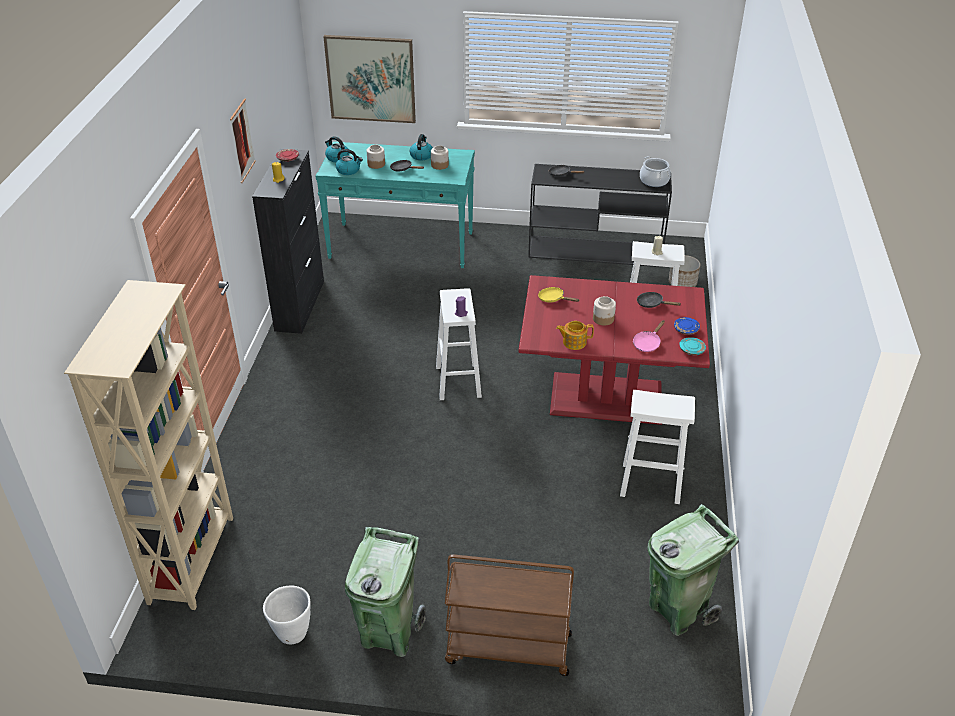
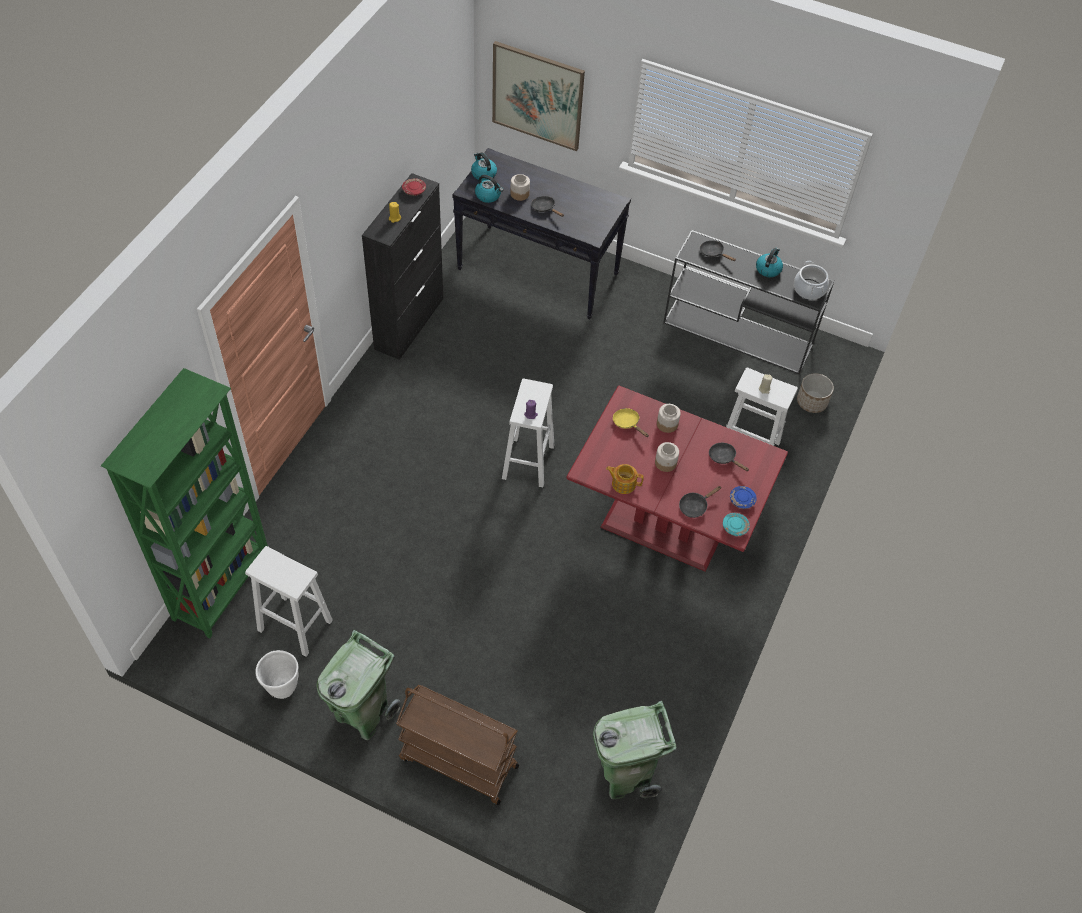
camera: 15 degrees right, 15 degrees up
(193, 559) = (223, 586): beige bookcase -> green bookcase
(242, 140) = (358, 183): picture -> none
(402, 245) = (538, 271): turquoise console table -> black console table
(421, 155) = (571, 193): kettle -> kettle (768, 269)
(440, 165) = (585, 212): jar -> jar (667, 424)
(647, 343) = (695, 506): pink frying pan -> black frying pan
(649, 483) = (661, 634): white stool -> white stool (294, 625)

